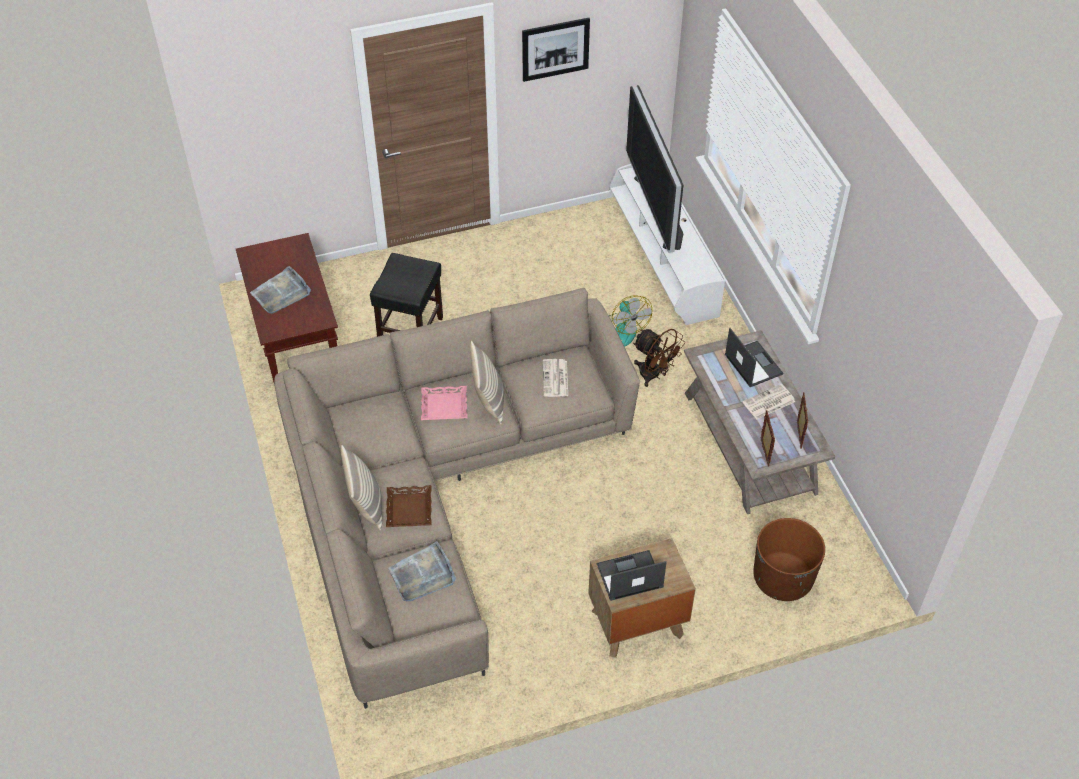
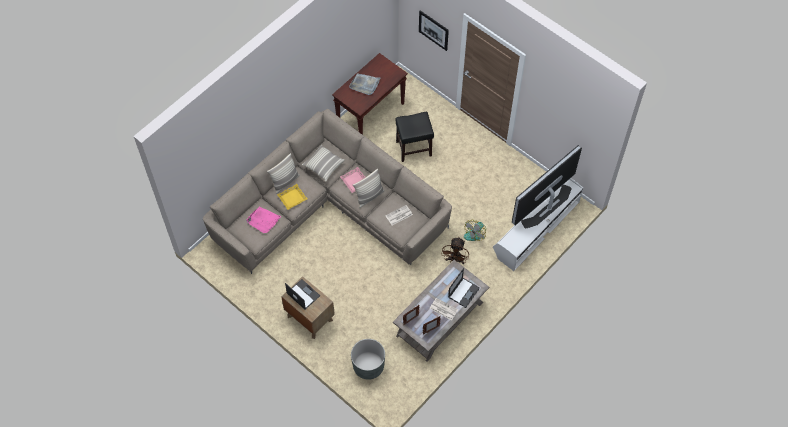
camera: 60 degrees right, 10 degrees up
(378, 435) = (323, 166): none -> pillow
(408, 509) = (292, 198): brown tray -> yellow tray
(422, 575) = (263, 220): grey tray -> pink tray
(555, 49) = (549, 98): picture -> picture (433, 30)
(782, 578) = (368, 366): brown planter -> grey planter

